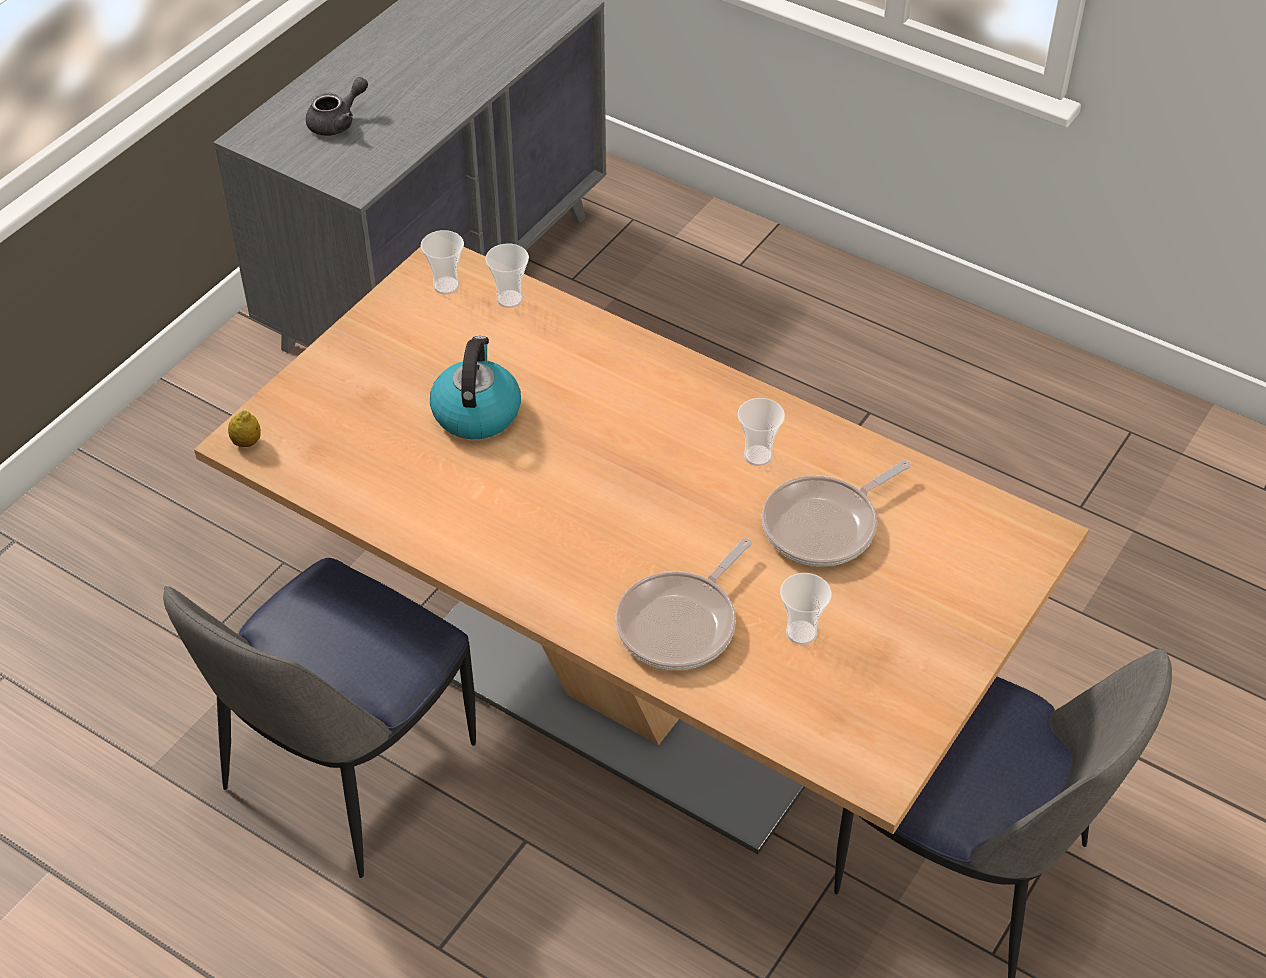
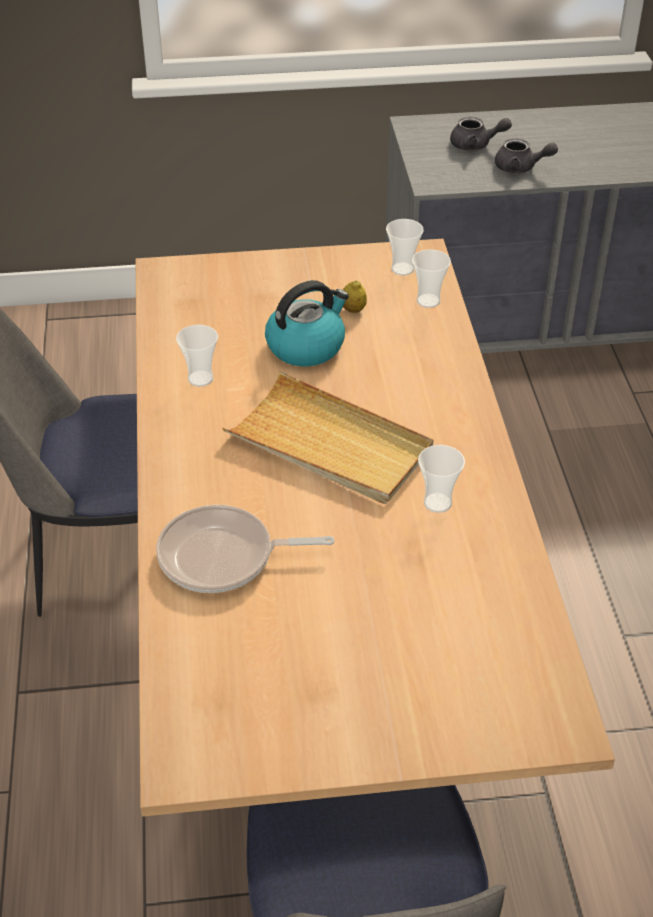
camera: 50 degrees right, 5 degrees down
(247, 442) = (164, 273): lemon -> lemon (353, 310)
(409, 120) = (520, 168): none -> grey teapot
(620, 476) = (330, 444): none -> beige tray
(801, 632) = (285, 630): cup -> cup (200, 379)
(825, 525) = (412, 581): frying pan -> none

